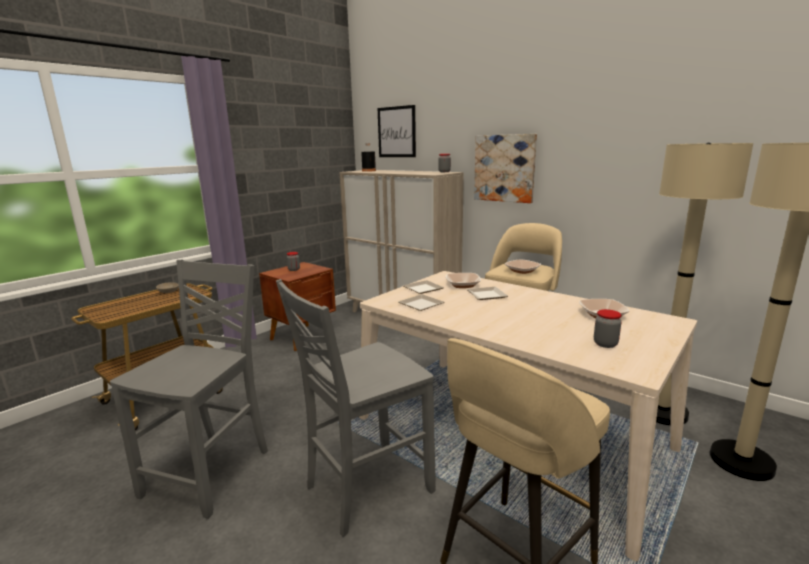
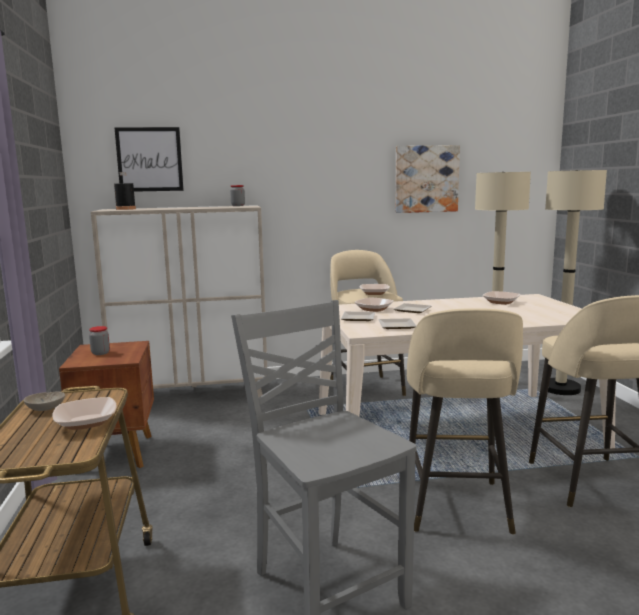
camera: 50 degrees left, 5 degrees down
(150, 304) = (86, 422): none -> bowl
(366, 488) = (456, 508): grey chair -> beige stool
(504, 168) = (305, 199): picture -> picture (426, 179)
(605, 344) = (547, 312): jar -> none

